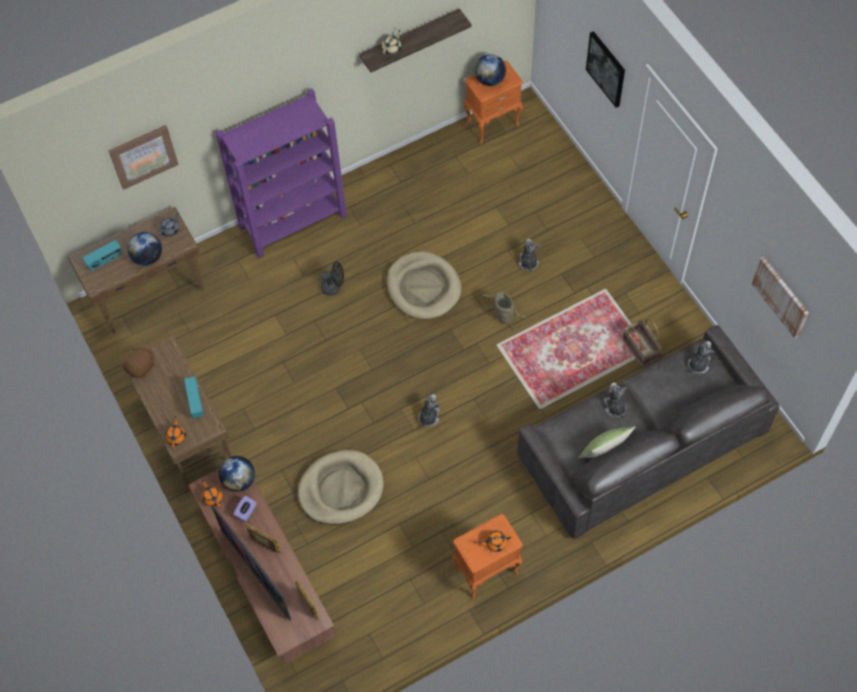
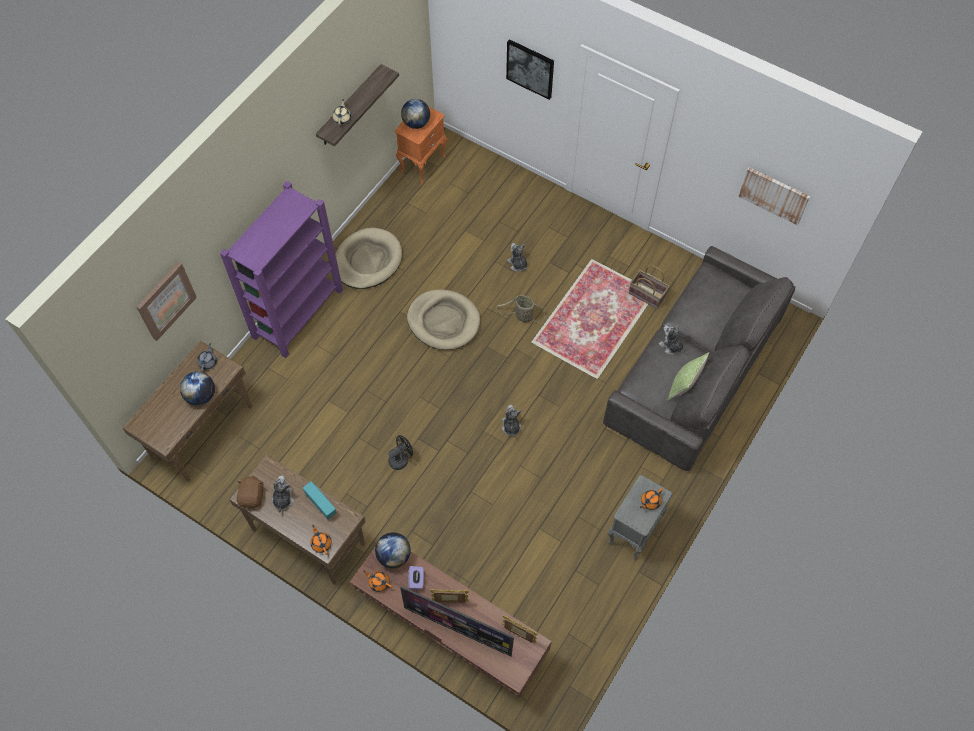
camera: 30 degrees left, 0 degrees up
(105, 261) = (161, 416): radio -> none
(334, 287) = (366, 354): black fan -> black fan (401, 459)
(341, 489) = (472, 522): beige dog bed -> beige dog bed (367, 260)
(486, 571) = (633, 532): orange nightstand -> grey nightstand
(698, 364) = (714, 283): plush toy -> plush toy (282, 499)

